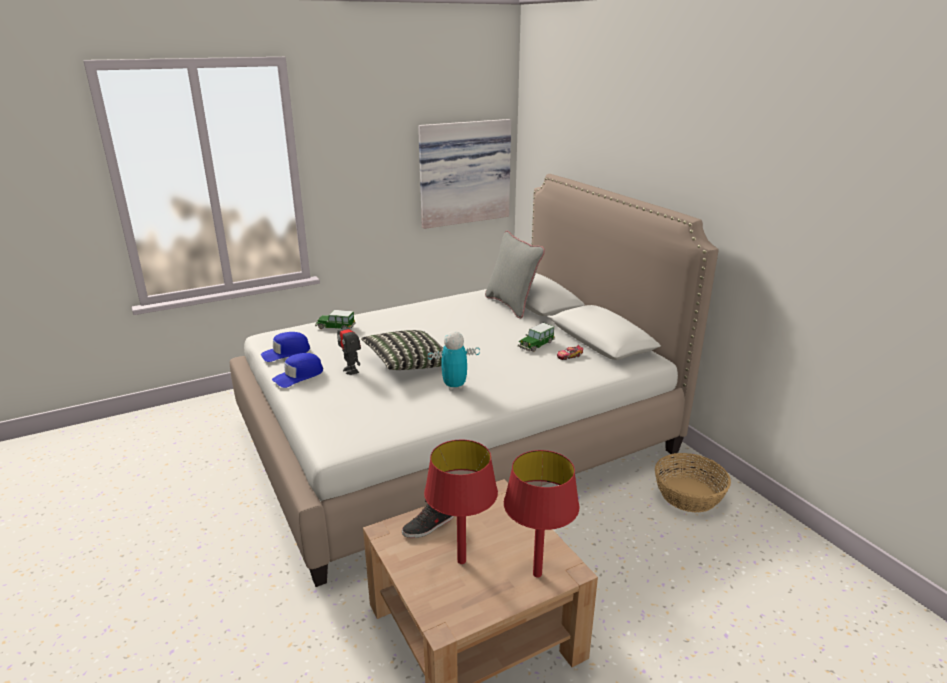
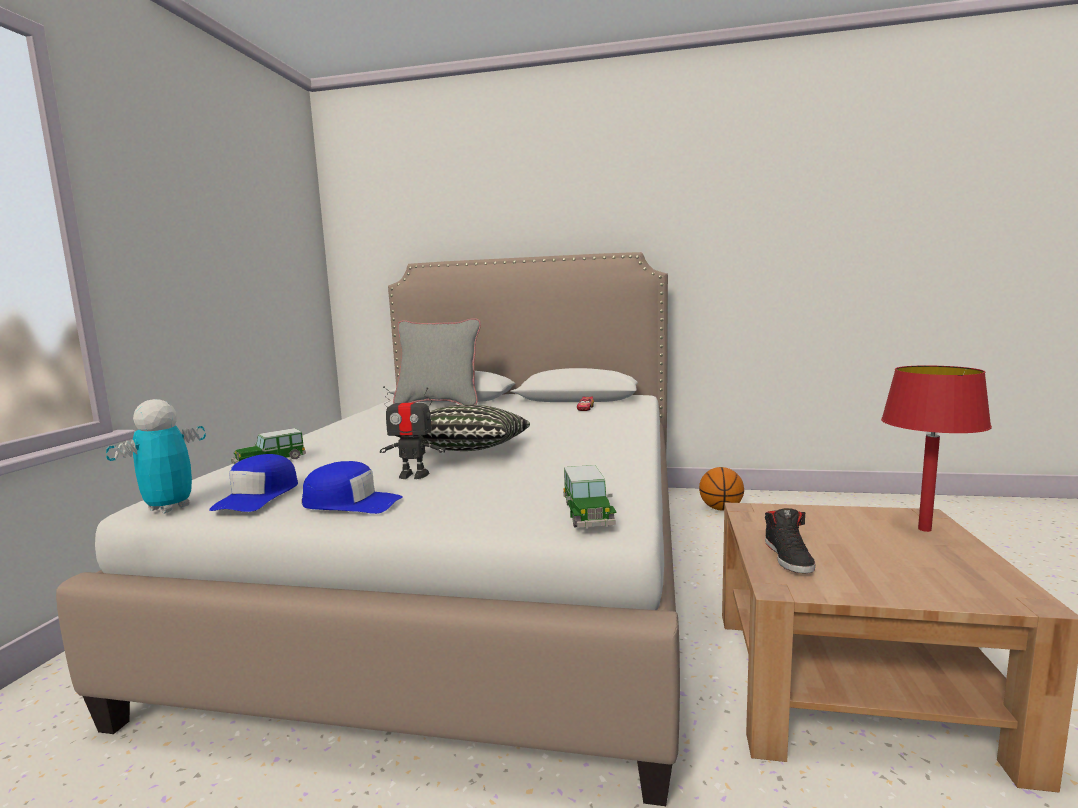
camera: 50 degrees left, 15 degrees down
(298, 376) = (351, 503): blue cap -> blue cap turned 75 degrees counterclockwise
(454, 386) = (563, 445): toy robot -> toy robot (169, 508)
(461, 560) = (880, 557): red table lamp -> none
(463, 172) = (285, 277): picture -> none
(536, 345) = (540, 411): toy car -> toy car (587, 514)
(689, 495) = (721, 509): basket -> basketball

